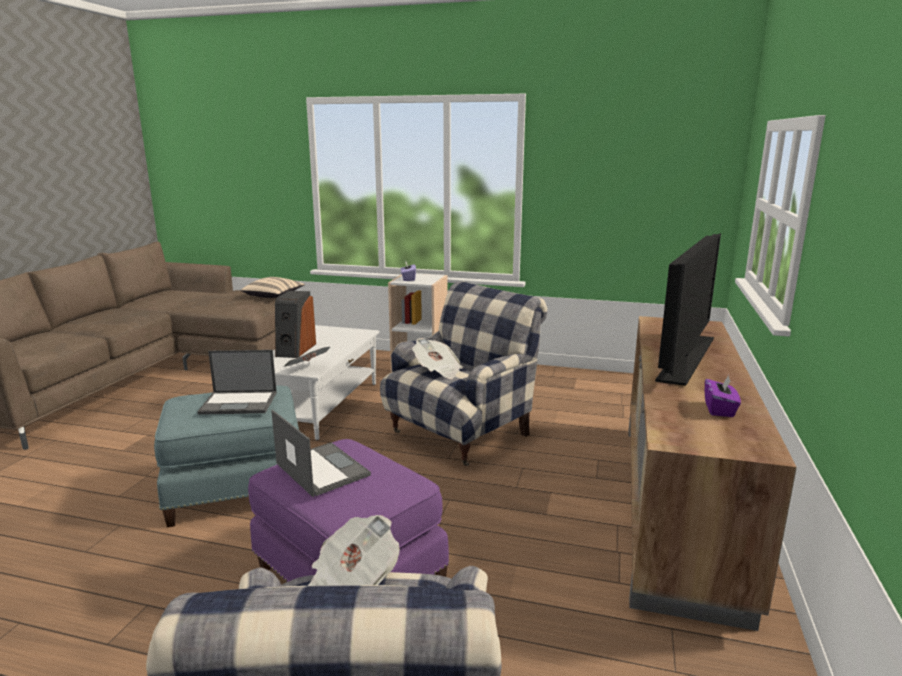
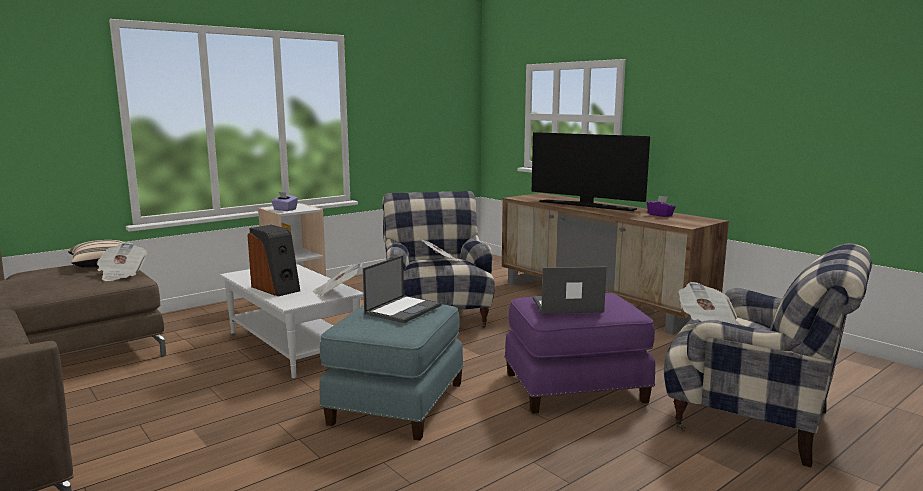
camera: 55 degrees left, 5 degrees down
(252, 307) = (122, 274): none -> newspaper
(685, 358) = (587, 206): television -> television turned 150 degrees clockwise

